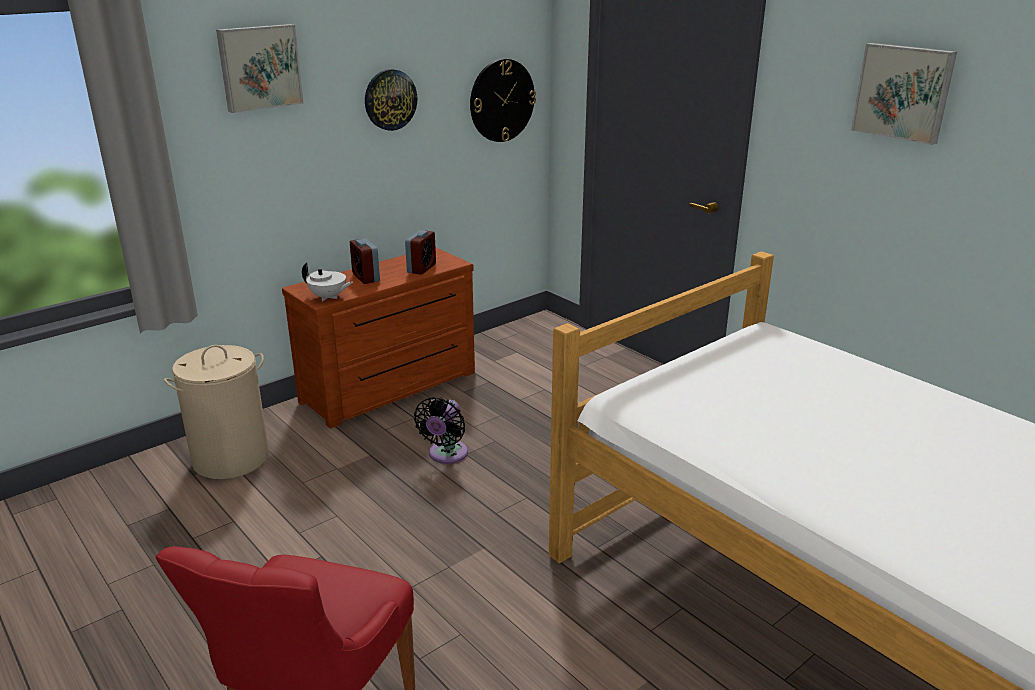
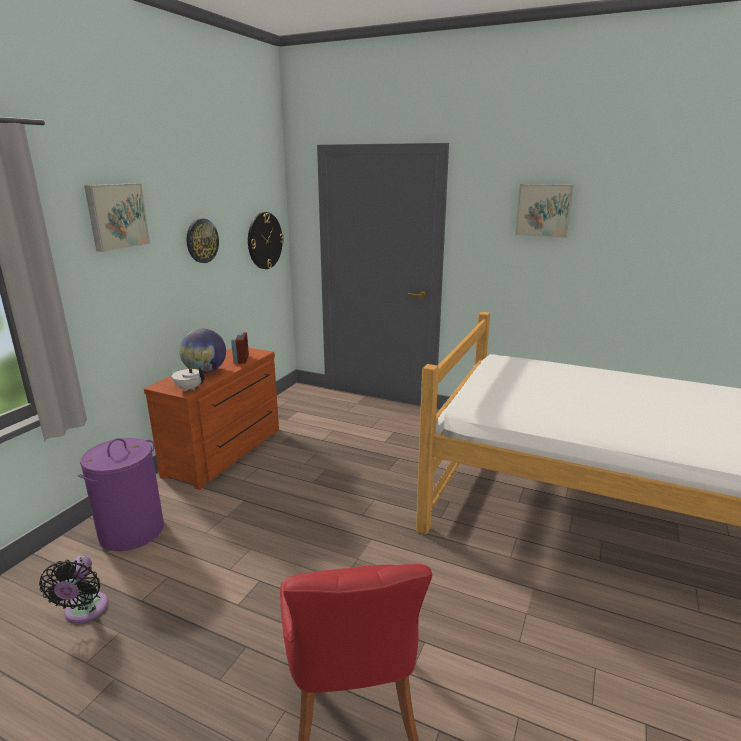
camera: 25 degrees left, 5 degrees down
(230, 458) = (131, 531): beige laundry basket -> purple laundry basket
(328, 297) = (189, 388): white teapot -> white teapot turned 150 degrees counterclockwise
(366, 277) = (205, 371): alarm clock -> globe
(446, 455) = (299, 486): black fan -> black fan (84, 612)

